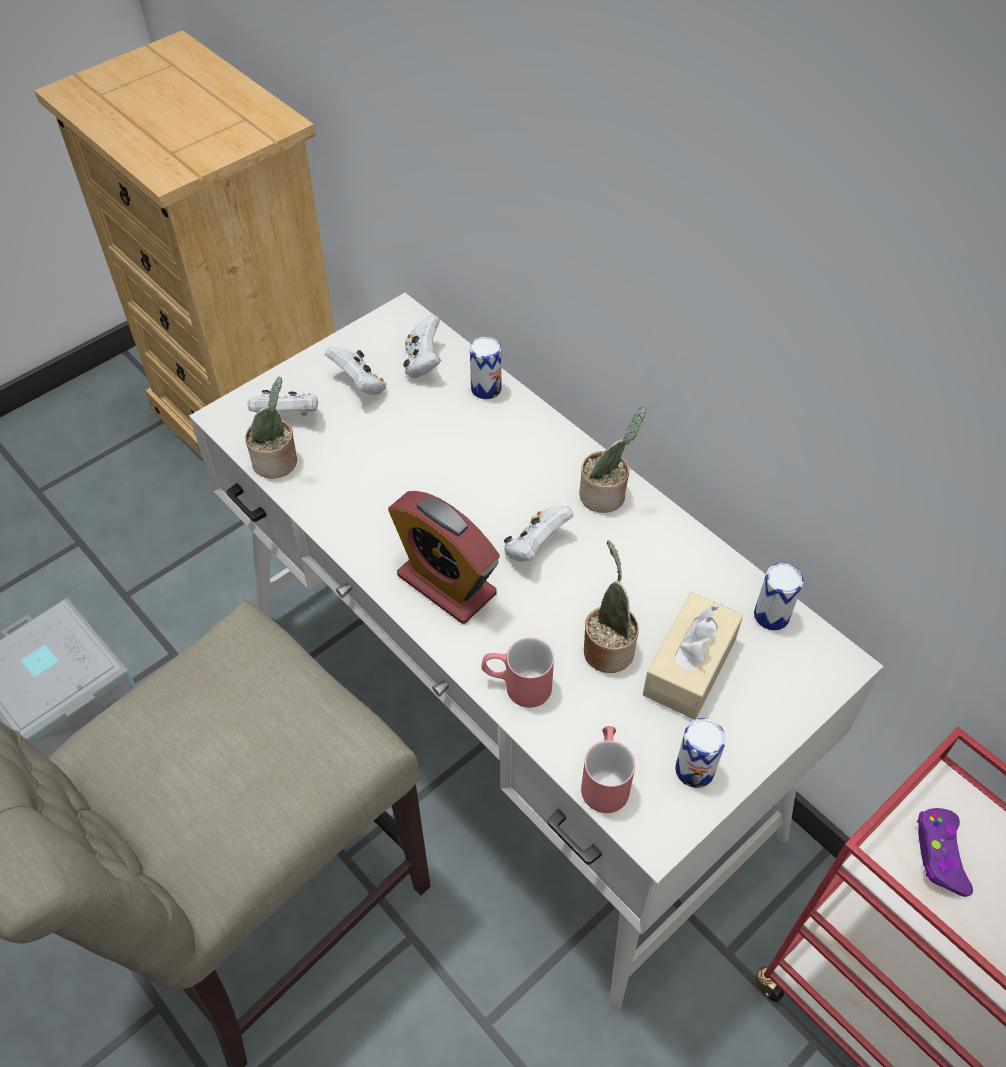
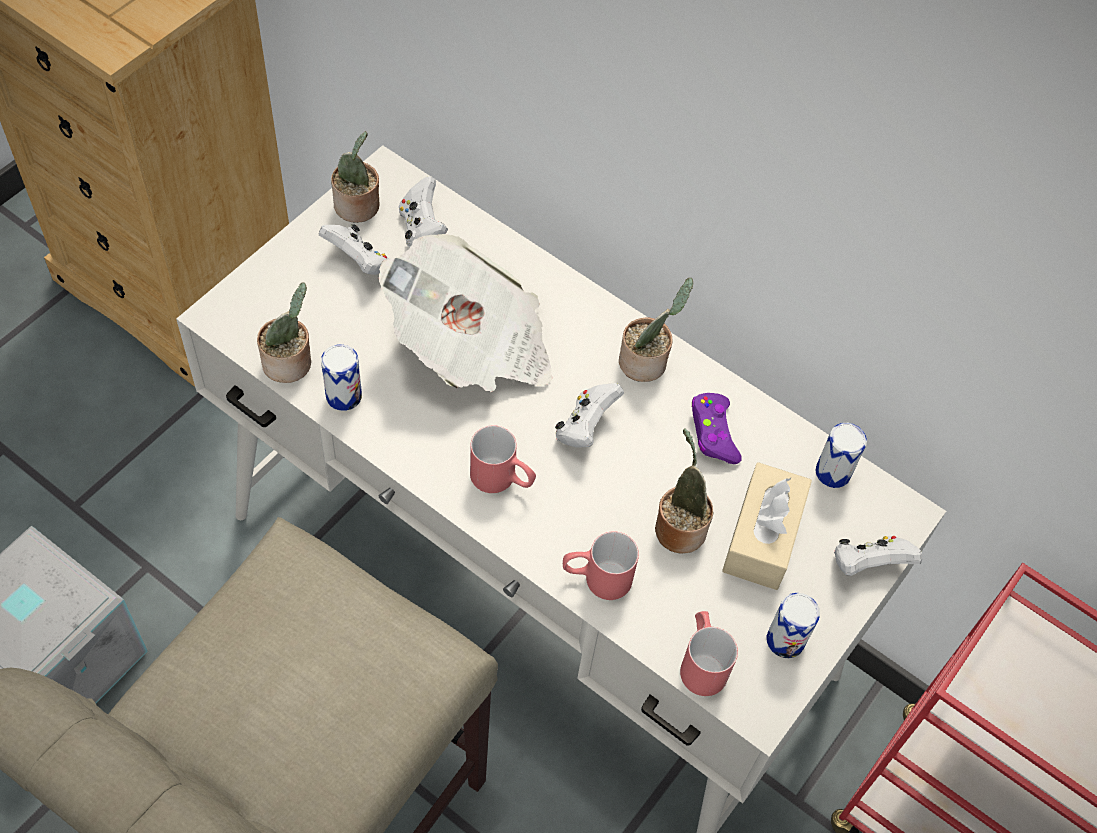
camera: 15 degrees left, 5 degrees up
(288, 417) = (288, 308): white game controller -> white game controller (868, 565)
(371, 340) = (358, 207): none -> potted plant
(445, 464) = (471, 345): none -> newspaper
(446, 584) = (502, 480): alarm clock -> red mug
(486, 389) = (497, 253): can -> can (344, 396)
(939, 854) = (1017, 687): purple game controller -> purple game controller (713, 433)

